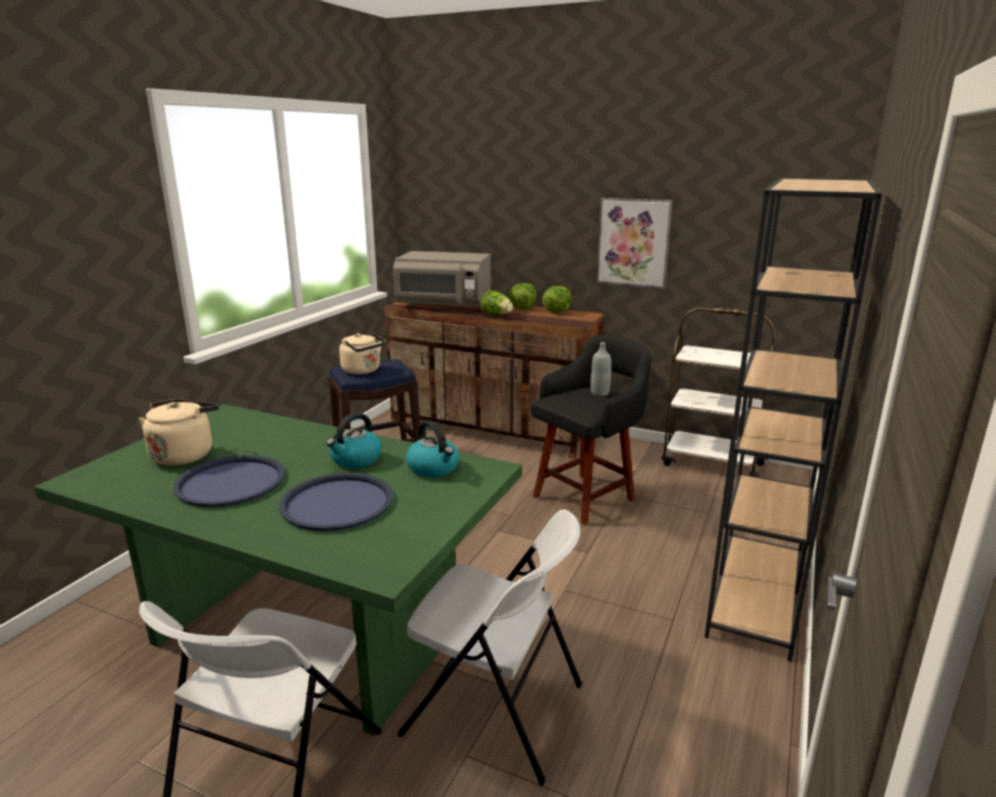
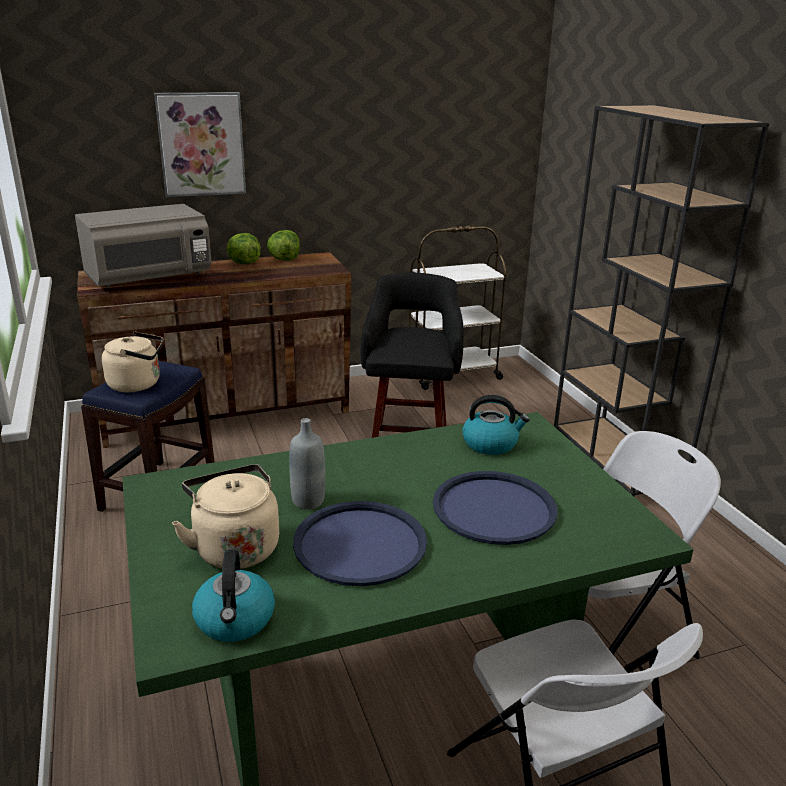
camera: 45 degrees left, 5 degrees up
(355, 460) = (415, 467): kettle -> kettle (235, 620)
(497, 315) = (238, 277): lettuce -> none
(599, 393) = (413, 333): grey bottle -> grey bottle (308, 501)
(633, 242) = (351, 171): picture -> picture (201, 144)

